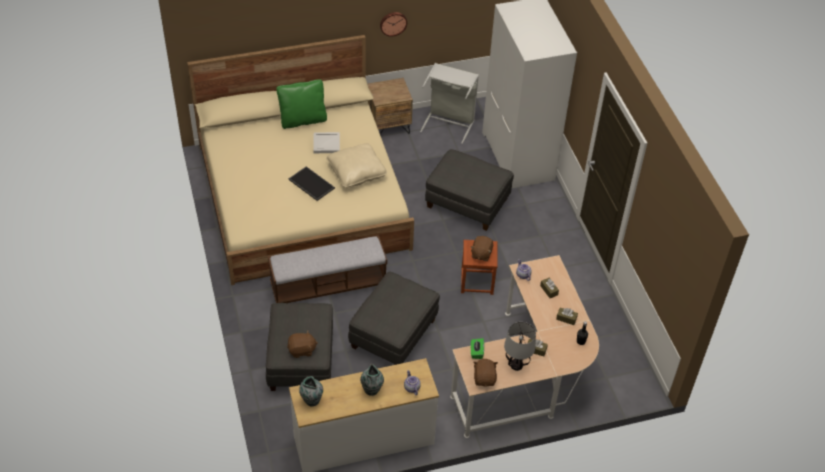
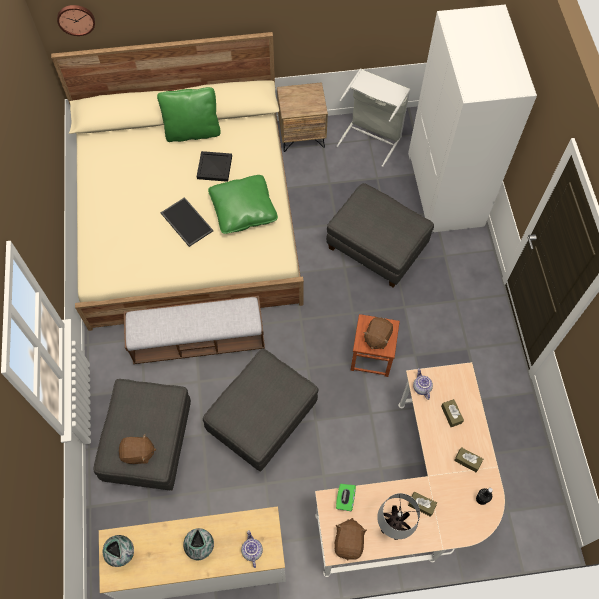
camera: 10 degrees right, 15 degrees up
(326, 143) = (214, 167): white tray -> black tray
(356, 172) = (243, 210): beige pillow -> green pillow
(393, 23) = (309, 19): wall clock -> wall clock (76, 19)

